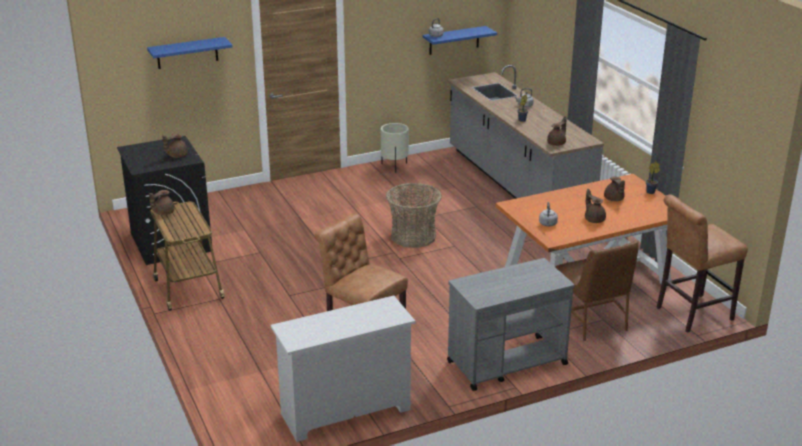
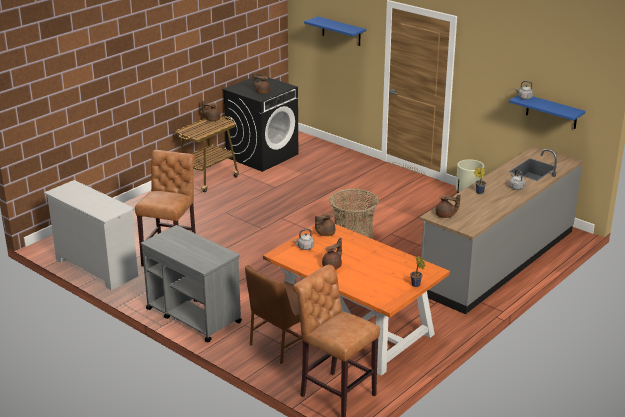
camera: 65 degrees right, 0 degrees up
(614, 199) = (382, 269): brown teapot -> brown teapot (324, 233)

